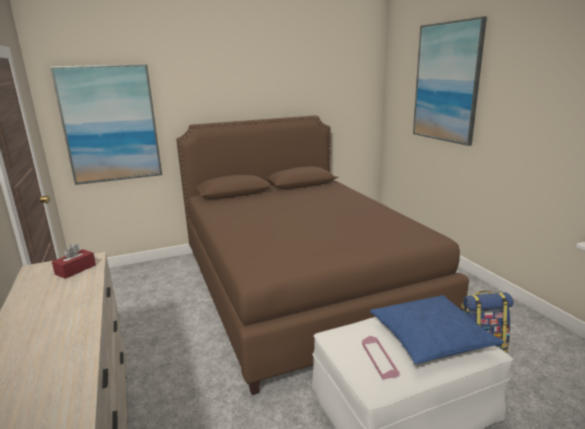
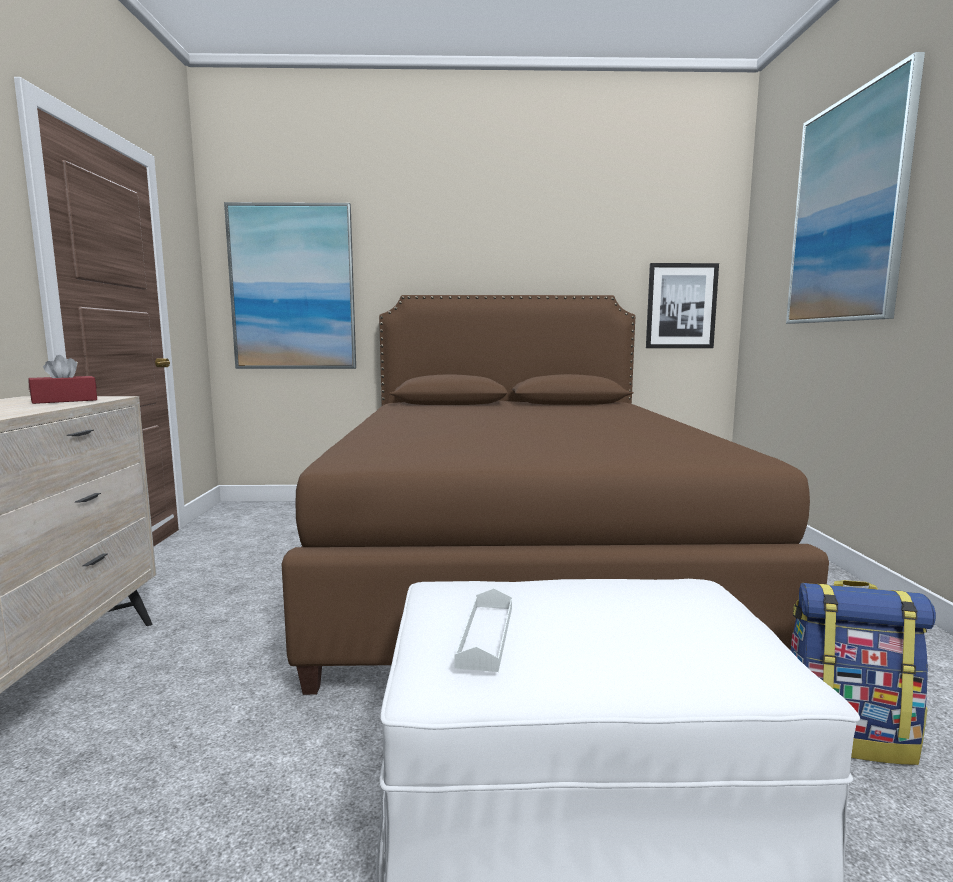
camera: 20 degrees right, 10 degrees down
(352, 117) = (681, 306): none -> picture
(379, 359) = (486, 635): pink tray -> white tray
(430, 338) = (643, 625): blue pillow -> none

